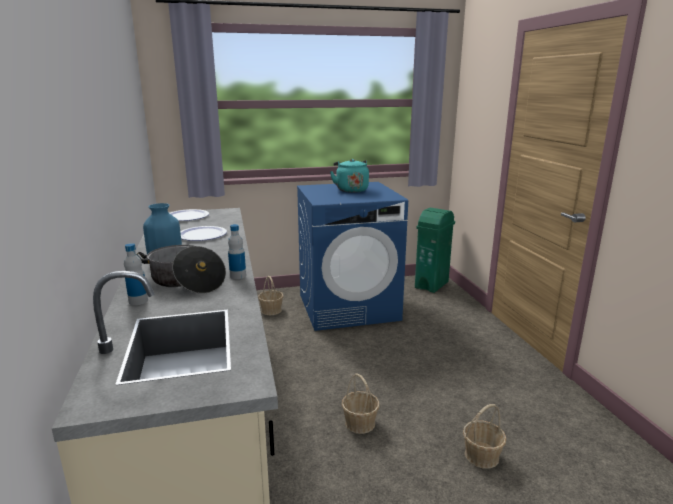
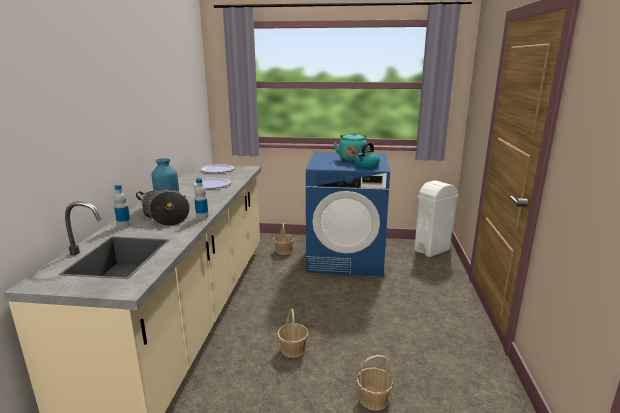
camera: 20 degrees right, 0 degrees up
(377, 196) = (366, 166): none -> kettle
(432, 285) = (432, 250): green trash can -> white trash can

